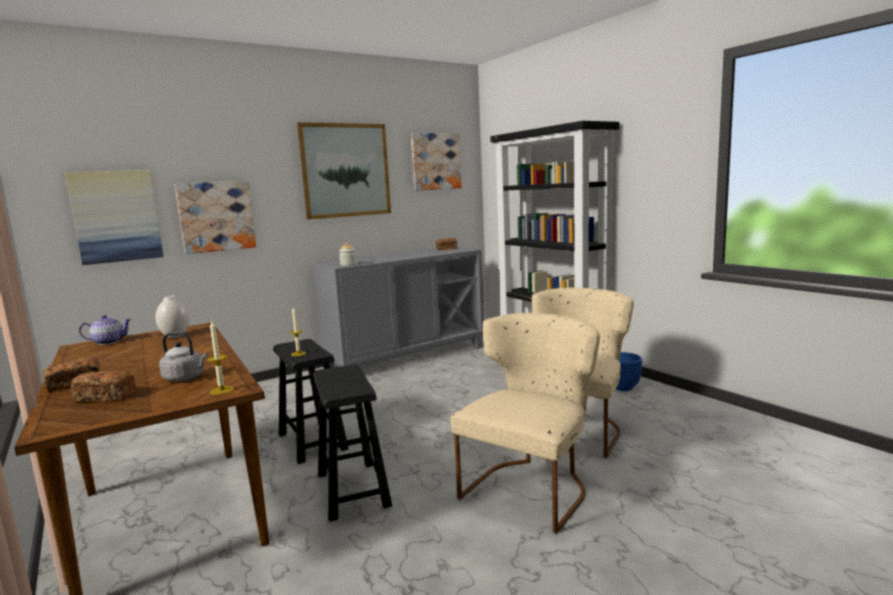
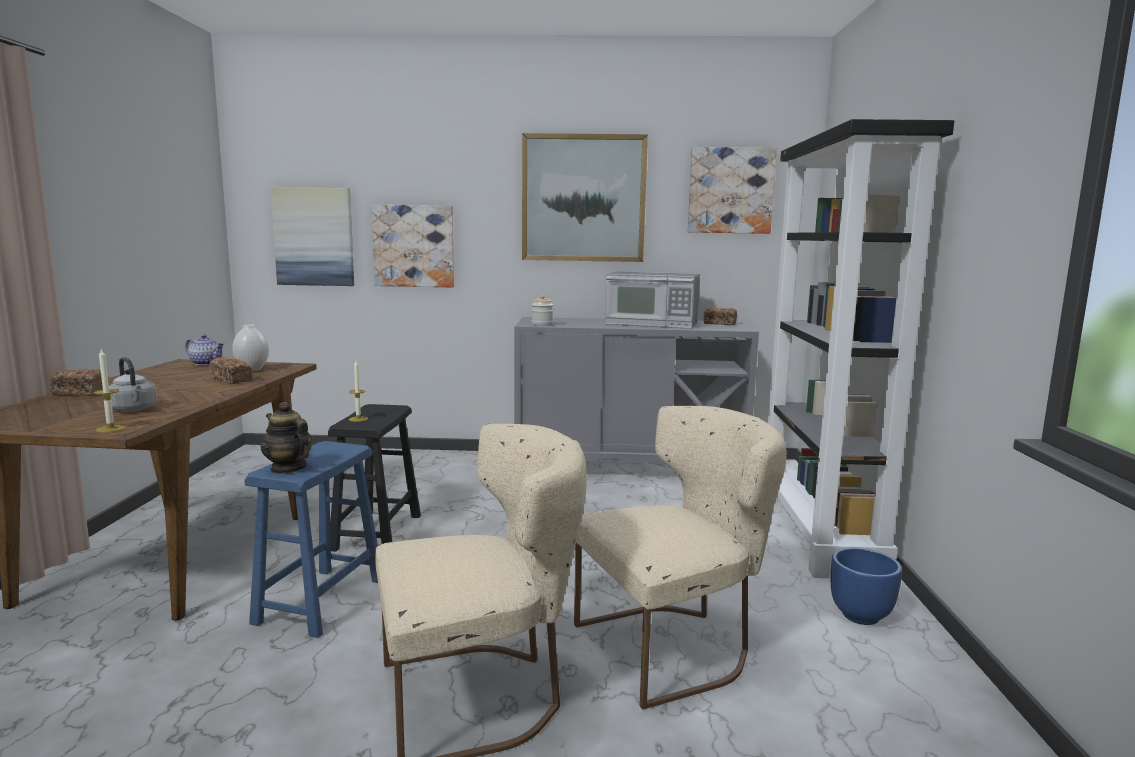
camera: 35 degrees right, 0 degrees up
(106, 397) = (56, 409): bread -> bread (231, 380)
(343, 389) = (288, 468): none -> teapot
(353, 489) = (321, 601): black stool -> blue stool
(411, 254) = (652, 323): none -> microwave

